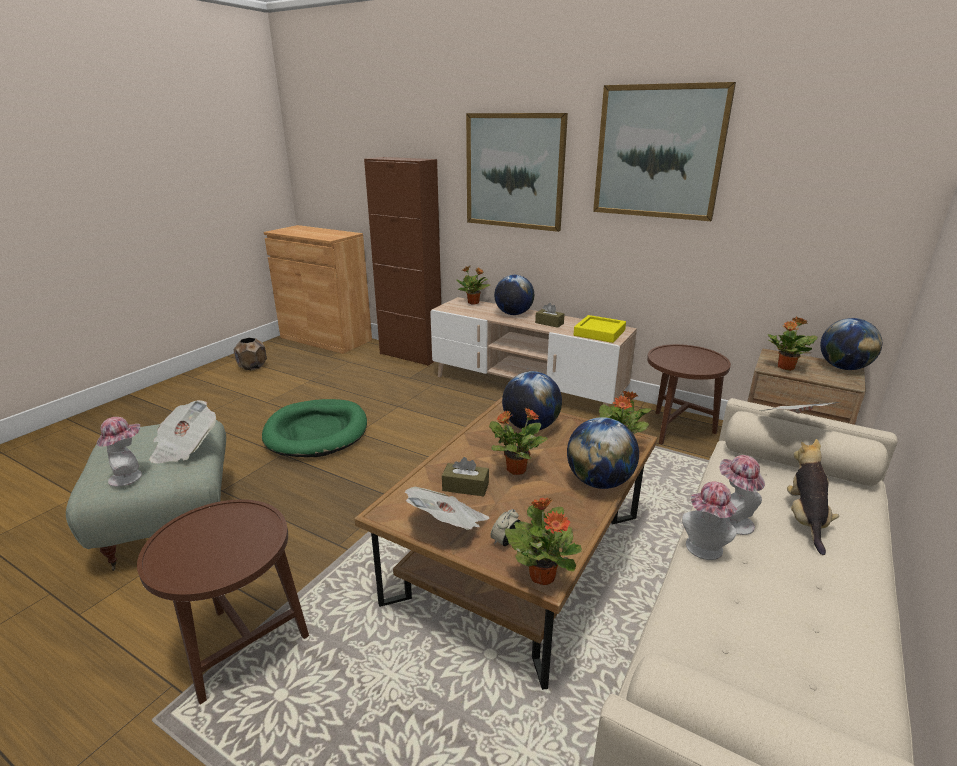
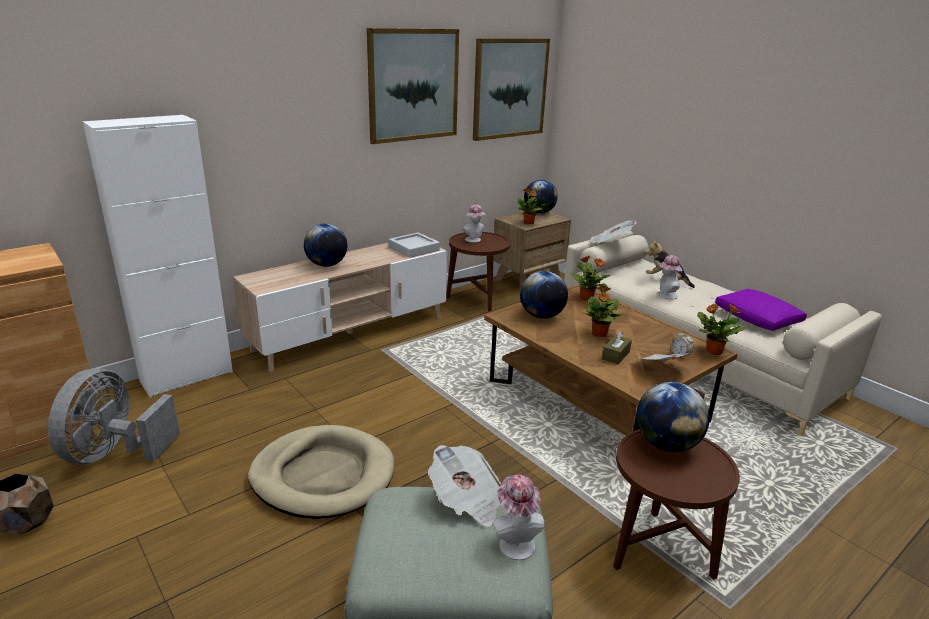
camera: 70 degrees left, 0 degrees up
(317, 432) = (323, 475): green dog bed -> beige dog bed
(318, 365) = (115, 453): none -> grey fan
(411, 355) = (187, 376): brown cabinet -> white cabinet
(473, 303) = (267, 273): potted plant -> none
(514, 171) = (285, 117): picture -> picture (510, 88)
(549, 323) = (370, 258): brown tissue box -> none
(599, 333) = (414, 249): yellow tray -> grey tray
(599, 482) = (625, 313): globe -> globe (666, 444)
(703, 550) = (689, 309): hat -> hat (474, 240)
(773, 652) = (757, 319): none -> purple pillow

